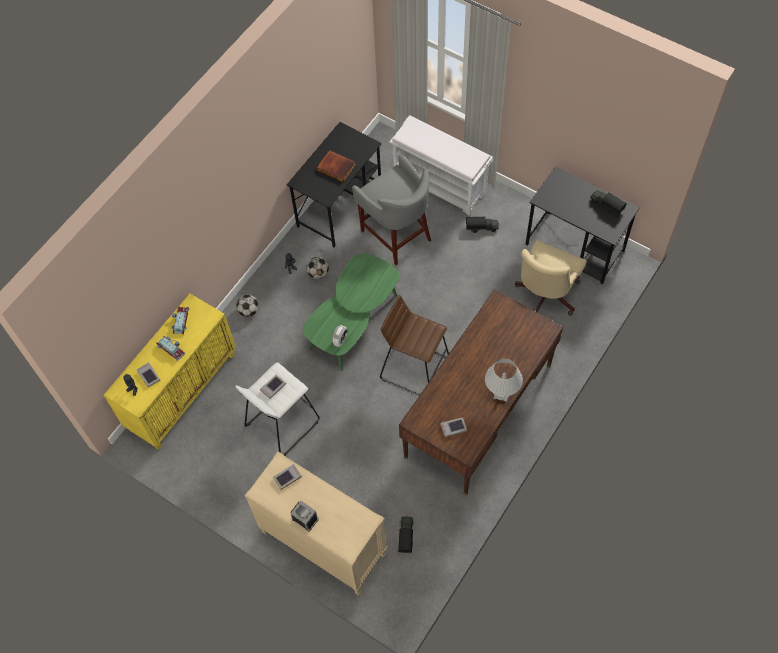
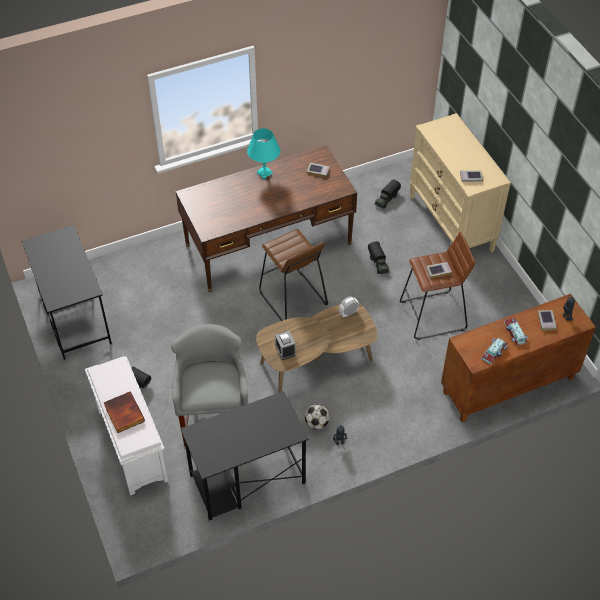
camera: 150 degrees left, 10 degrees down
(182, 391) = (508, 386): yellow cabinet -> brown cabinet
(249, 311) = (406, 424): football -> none
(282, 423) = (433, 316): white stool -> brown stool
(305, 519) = (473, 149): alarm clock -> alarm clock (285, 350)
(337, 167) = (244, 427): book -> book (123, 413)
(354, 323) = (316, 361): green coffee table -> brown coffee table
(501, 394) = (264, 173): white table lamp -> turquoise table lamp
(544, 296) = (139, 294): beige office chair -> none
(606, 205) = (45, 256): toy truck -> toy truck (378, 263)

